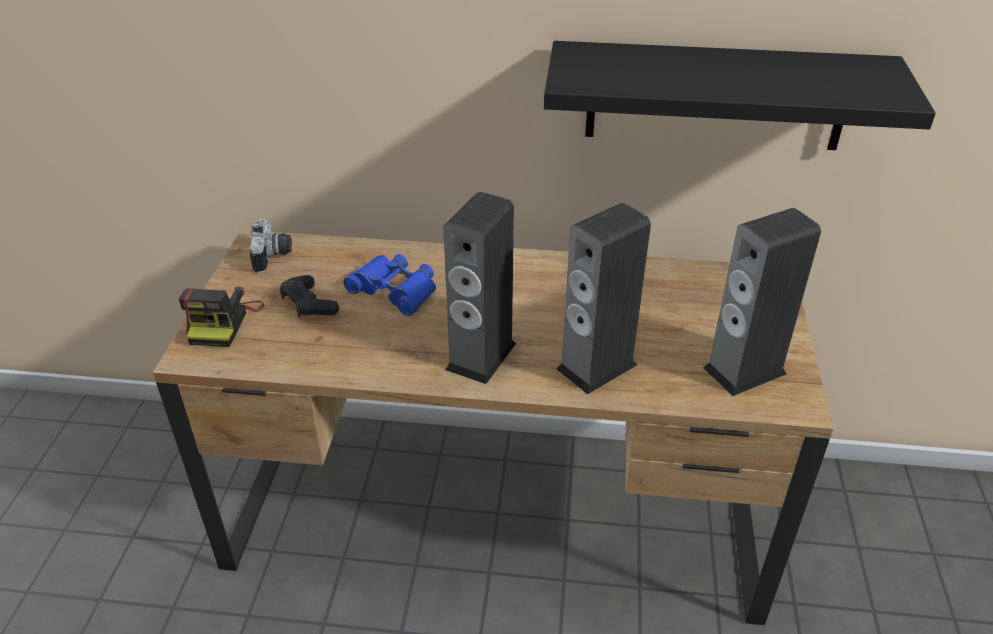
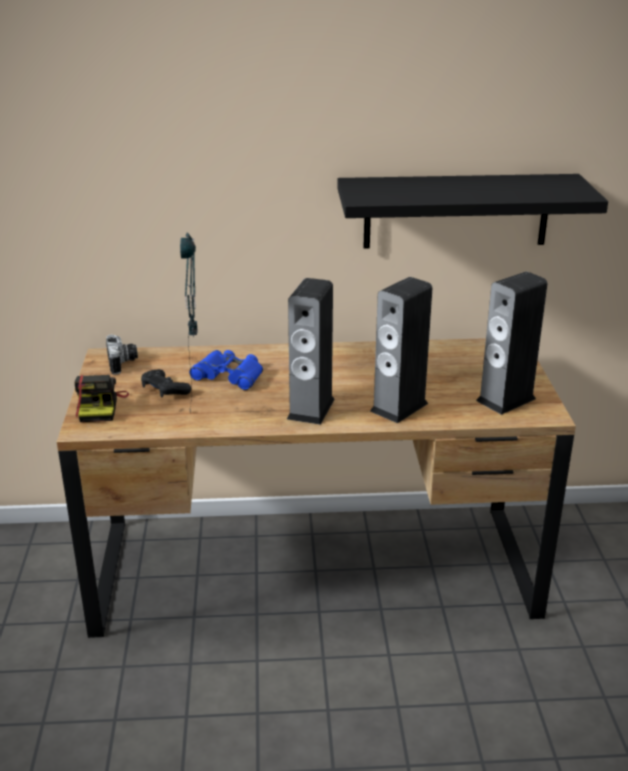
camera: 10 degrees left, 10 degrees down
(336, 354) = (199, 418): none -> table lamp

